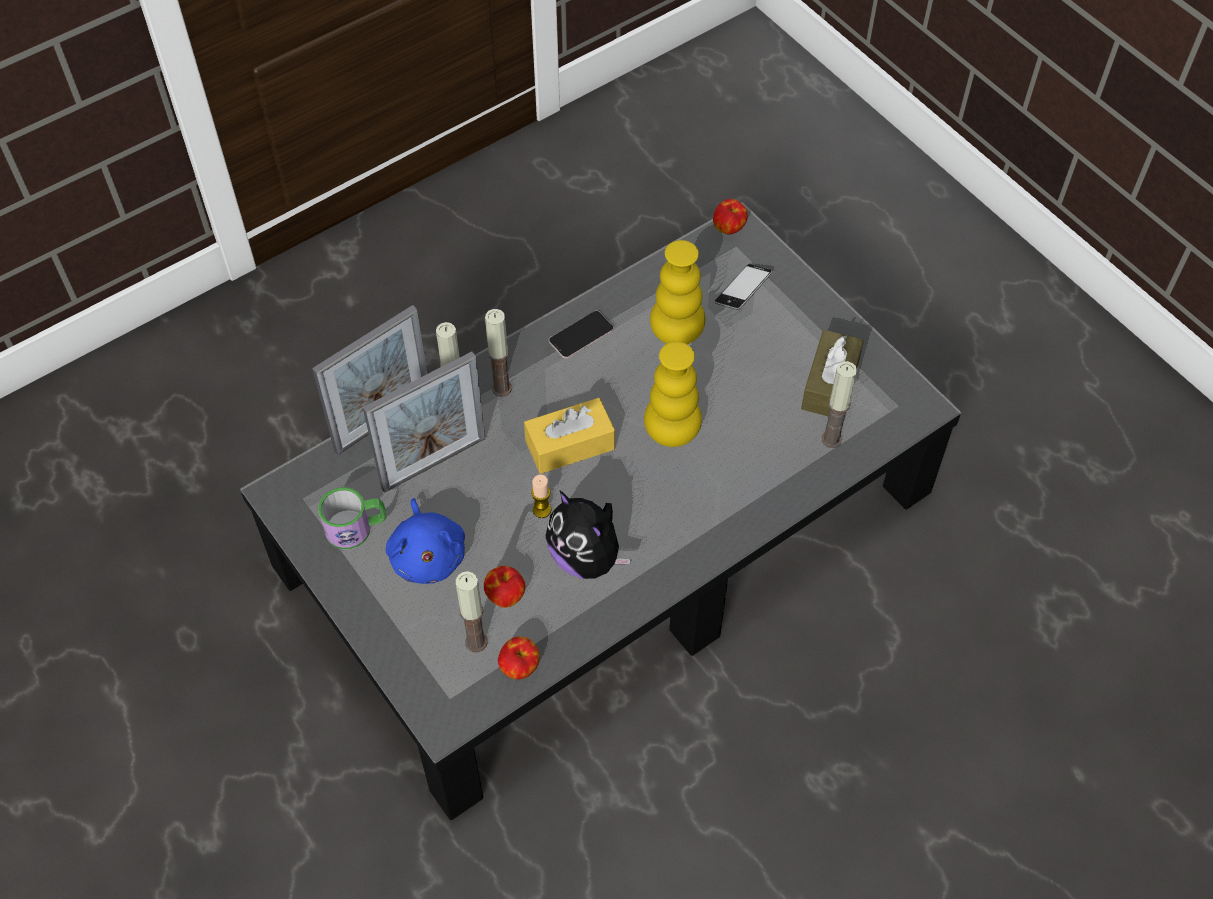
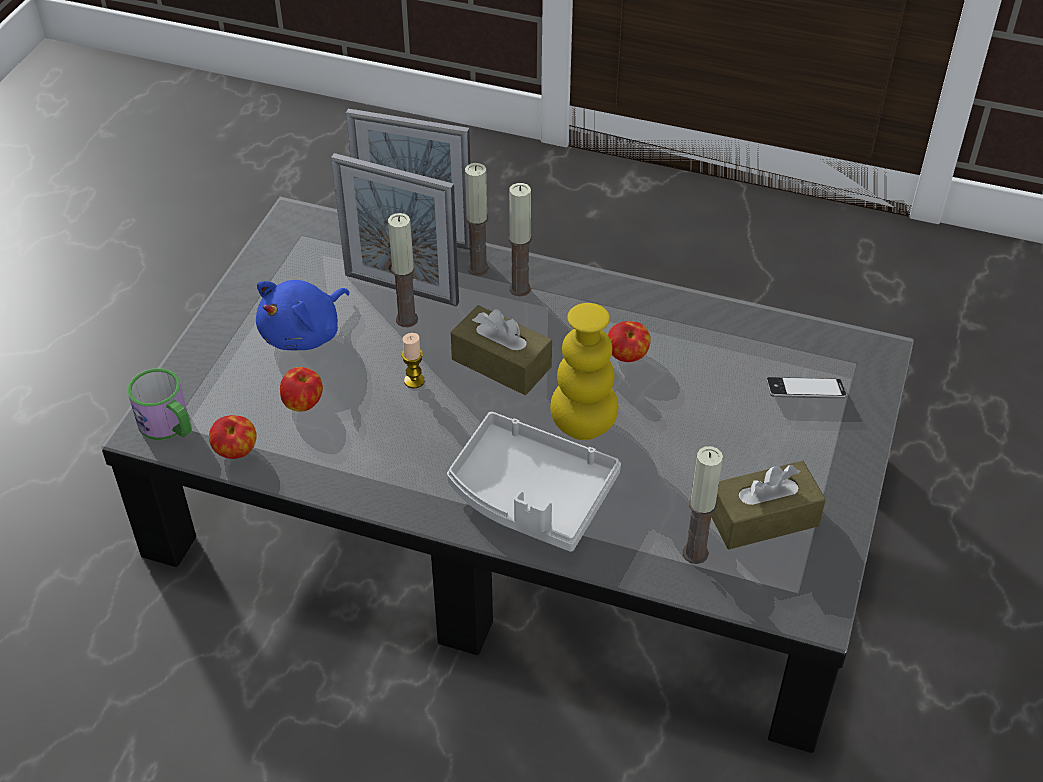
camera: 55 degrees right, 10 degrees down
(356, 528) = (296, 278): mug -> mug (169, 426)
(476, 642) = (240, 409): candle -> candle (406, 319)
(570, 445) = (501, 363): yellow tissue box -> brown tissue box
(581, 335) = (630, 308): phone -> none
(587, 557) = (389, 437): plush toy -> none
(676, 333) = (701, 371): yellow vase -> none
(711, 502) = (530, 495): none -> grey tray
(729, 228) = (868, 345): apple -> apple (627, 356)

